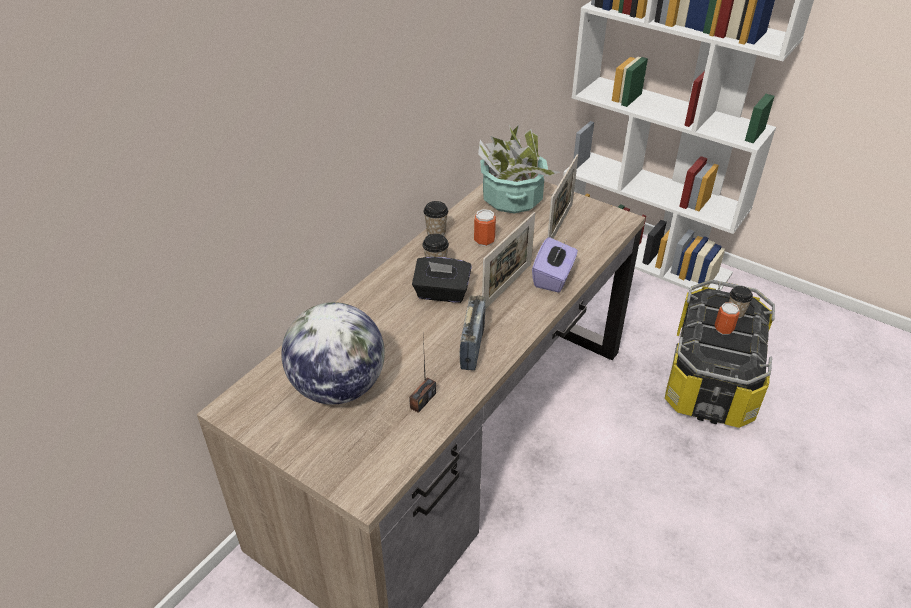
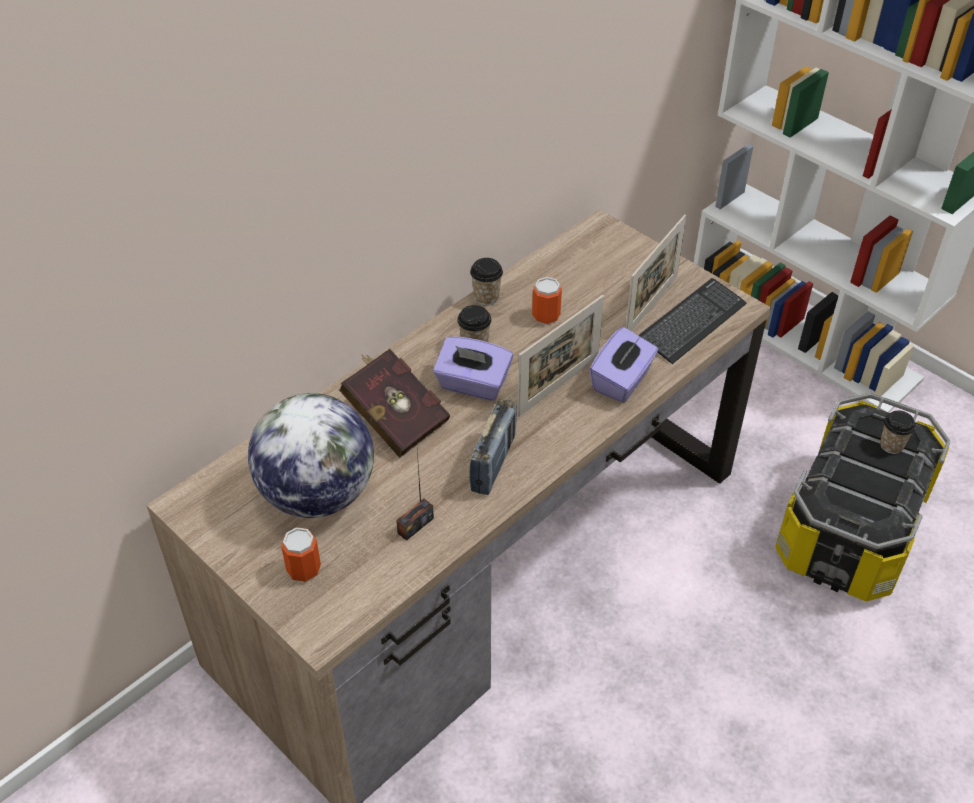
camera: 10 degrees right, 5 degrees up
(386, 323) = (394, 417): none -> red book
(441, 293) = (473, 385): black tissue box -> purple tissue box
(512, 198) = (598, 259): potted plant -> none
(592, 233) = (692, 322): none -> keyboard
(723, 329) = (868, 466): can -> can (304, 569)

